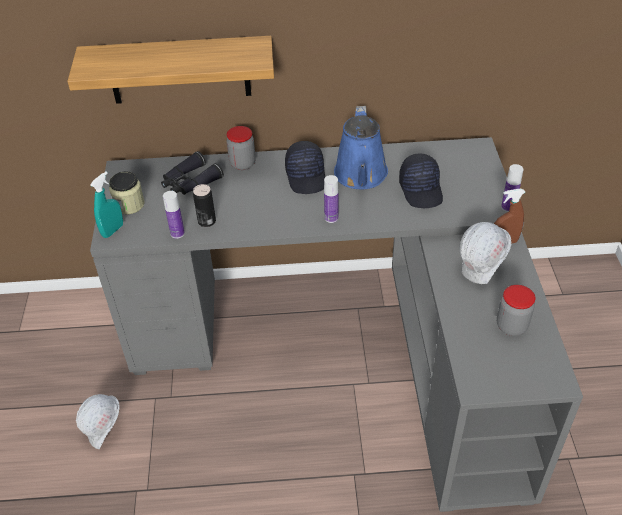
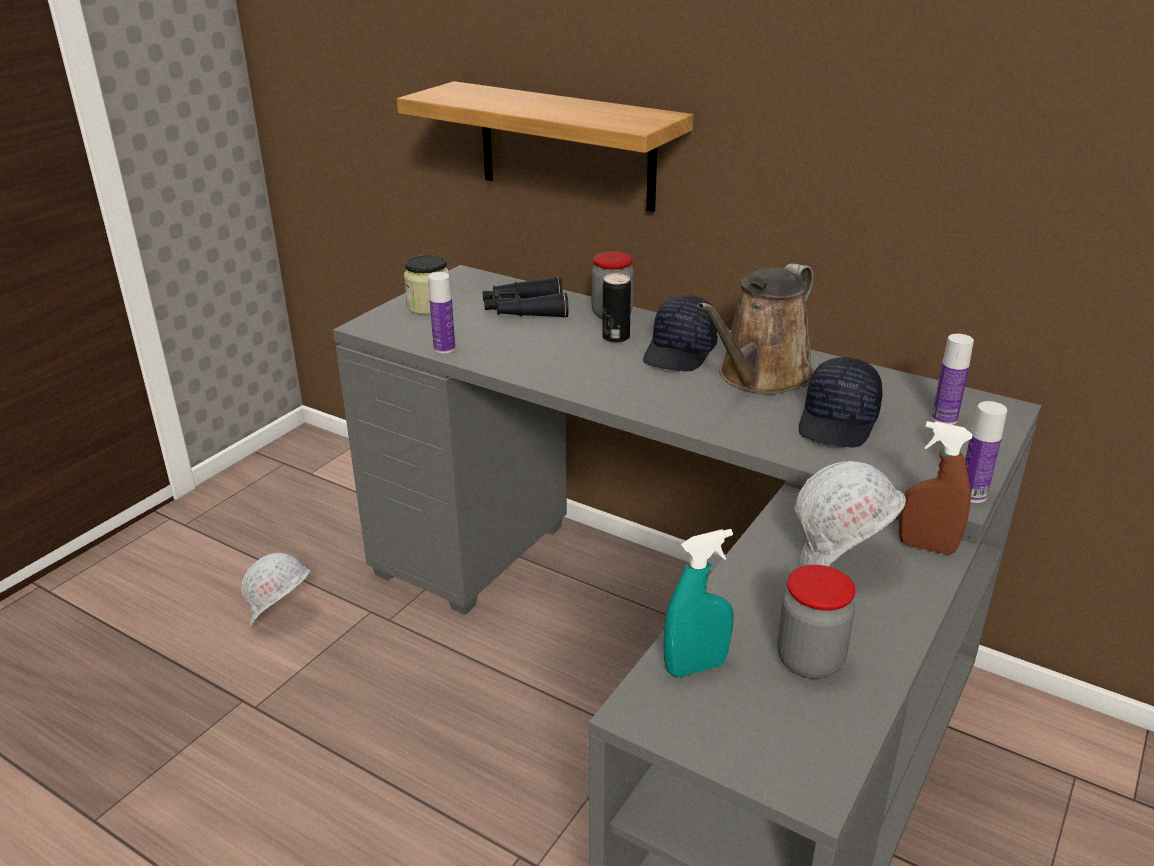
camera: 35 degrees right, 15 degrees down
(113, 230) = (379, 321): turquoise spray bottle -> turquoise spray bottle (695, 667)
(207, 221) = (493, 350): can -> can (616, 337)
(331, 218) = (659, 403): bottle -> bottle (944, 419)
(361, 176) = (760, 377): blue watering can -> brown watering can

